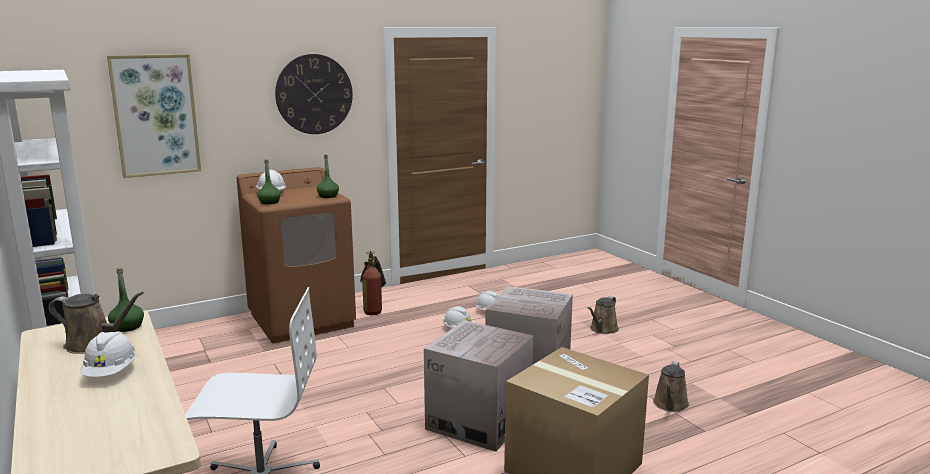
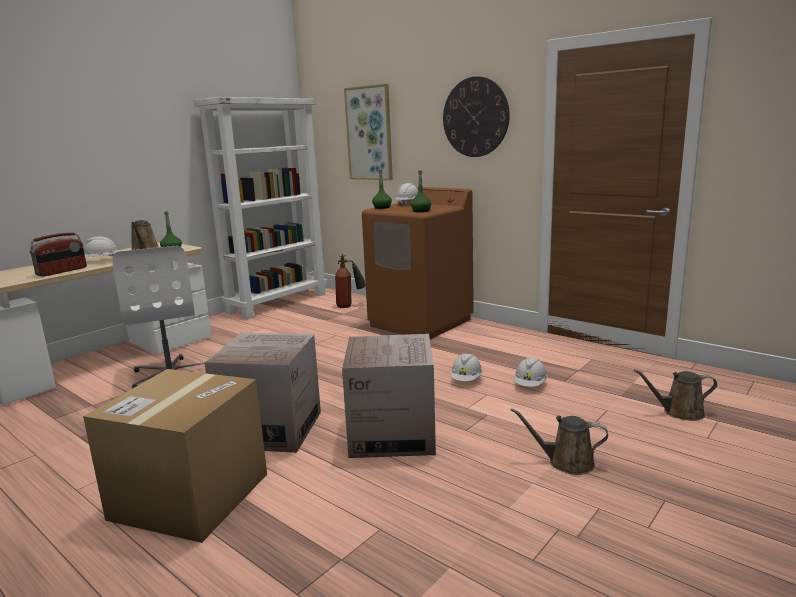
camera: 70 degrees right, 0 degrees up
(147, 398) = (62, 271): none -> radio
(375, 310) = (471, 338): fire extinguisher -> fire extinguisher (350, 306)
(670, 405) = (362, 551): brown watering can -> brown watering can (679, 412)

